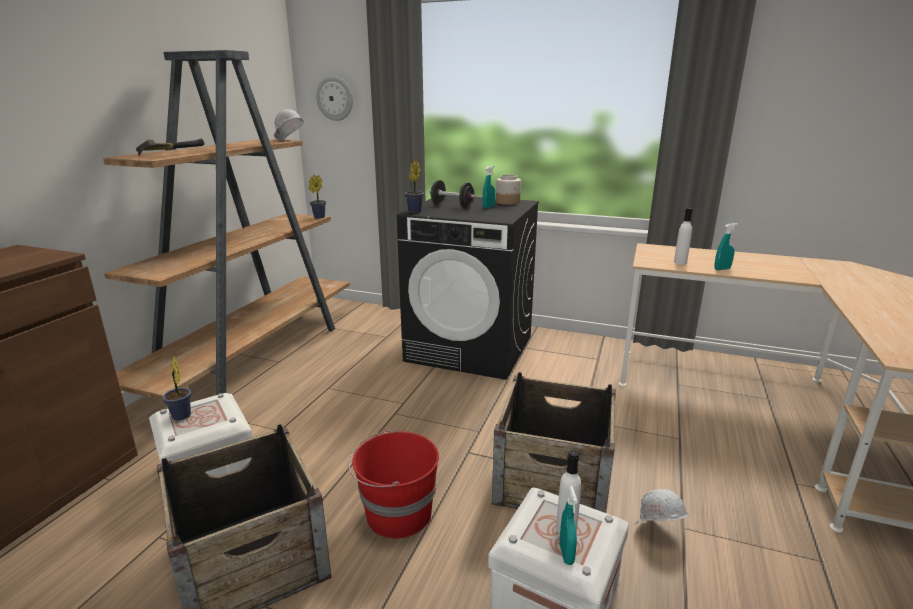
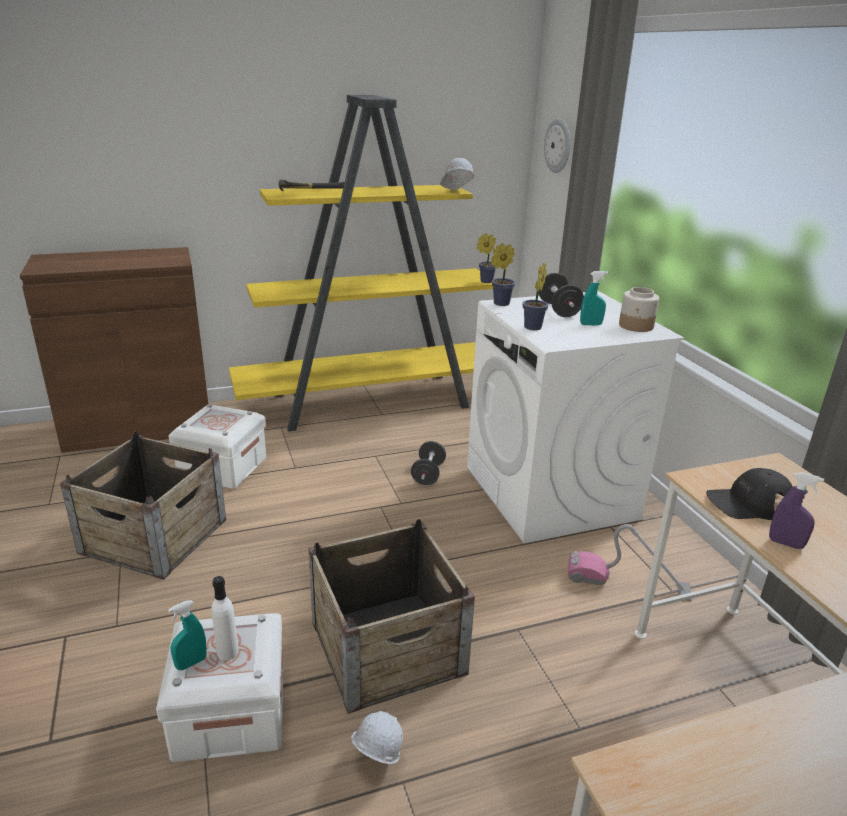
camera: 50 degrees right, 5 degrees up
(181, 417) = (210, 415): potted plant -> potted plant (532, 328)
(255, 356) = (374, 401): brown bookcase -> yellow bookcase
(386, 378) = (428, 474): none -> black dumbbell
(397, 514) = (252, 576): red bucket -> none
(470, 348) = (550, 493): black washing machine -> white washing machine
(578, 367) = (627, 583): none -> vacuum cleaner
(680, 262) = (749, 503): white bottle -> black cap
(722, 269) = (785, 543): turquoise spray bottle -> purple spray bottle

